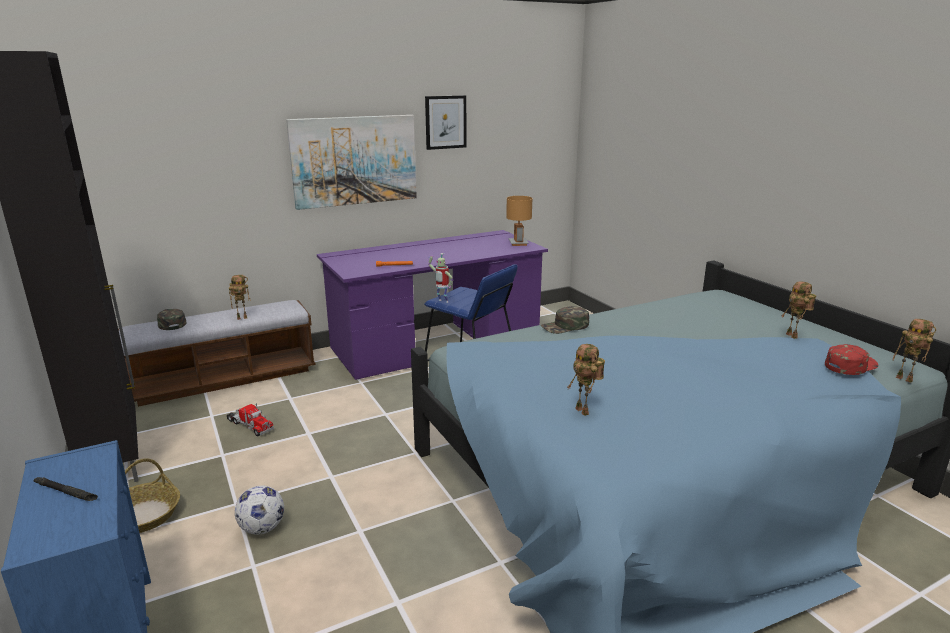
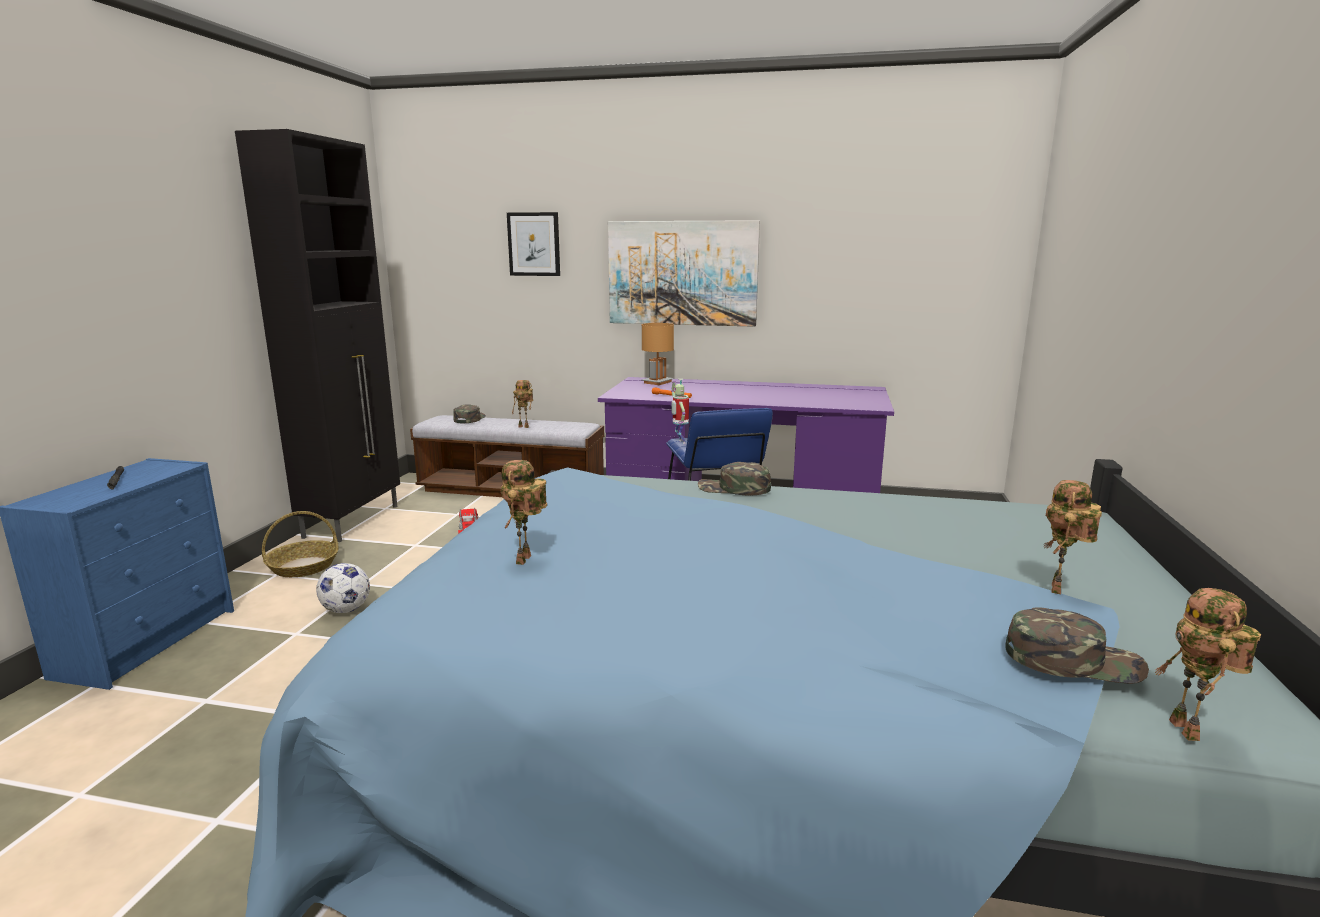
camera: 40 degrees right, 5 degrees down
(445, 122) = (807, 232): picture -> picture (534, 244)
(518, 243) = (867, 400): brown table lamp -> brown table lamp (657, 382)
(850, 365) = (1073, 659): red cap -> green cap

